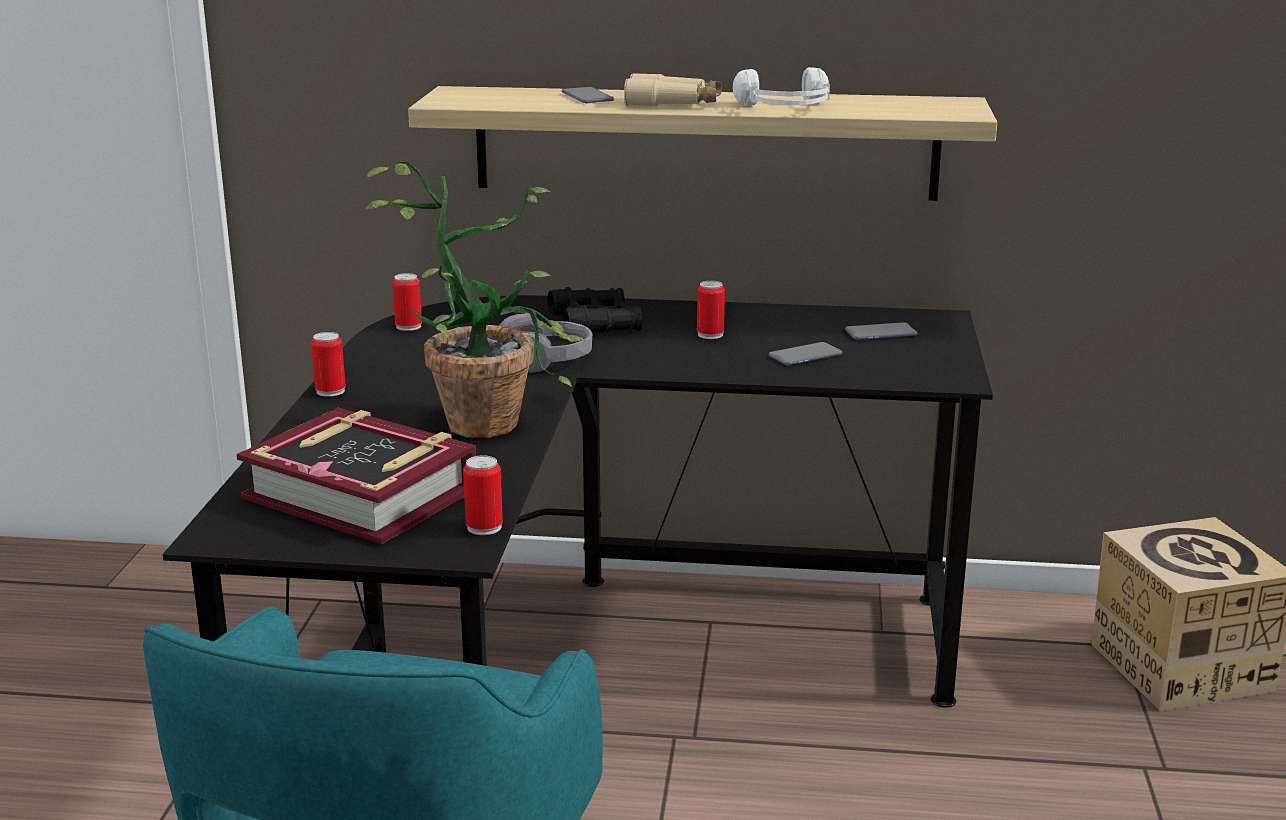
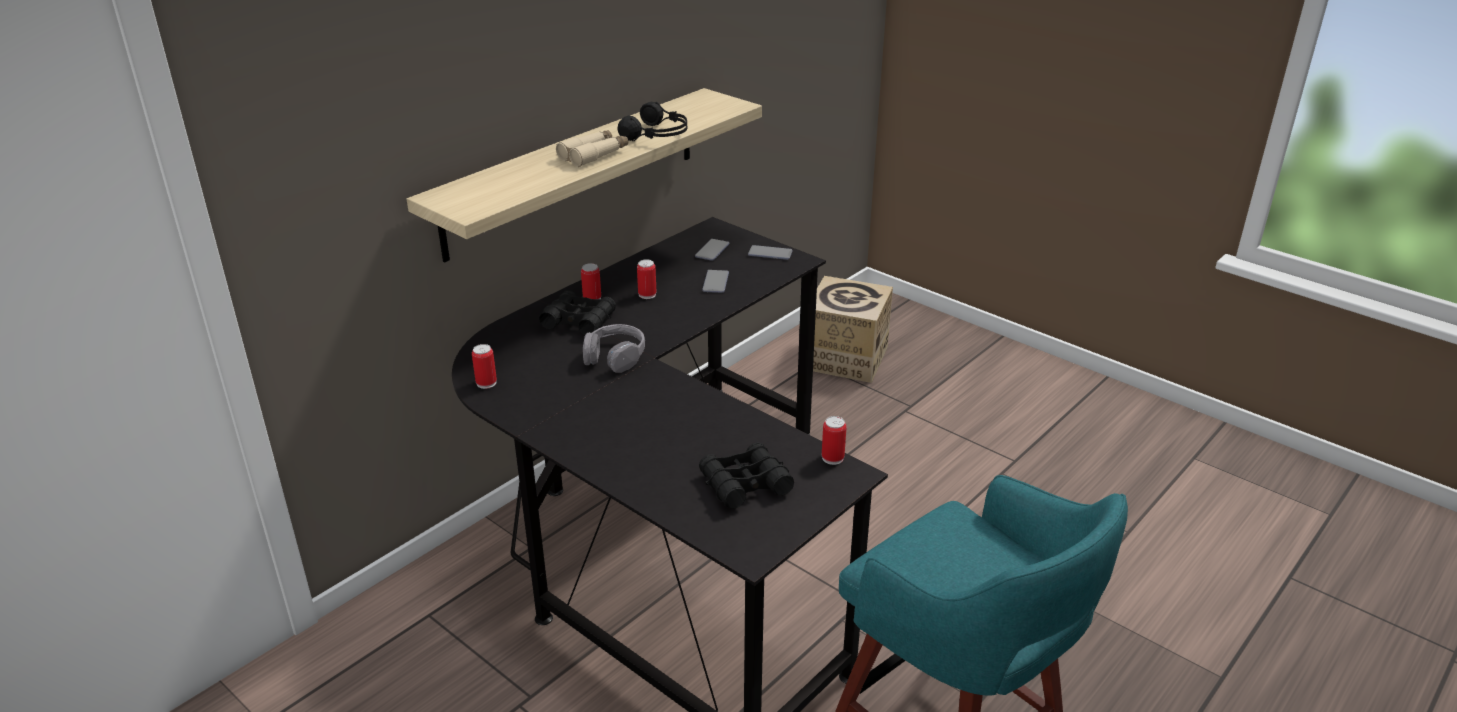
camera: 55 degrees left, 10 degrees up
(330, 391) = (565, 447): can -> can (592, 299)
(362, 493) = (745, 484): book -> black binoculars
(487, 416) = (679, 406): potted plant -> none
(587, 97) = (532, 169): phone -> phone (770, 253)
(787, 109) = (657, 135): white headphones -> black headphones

